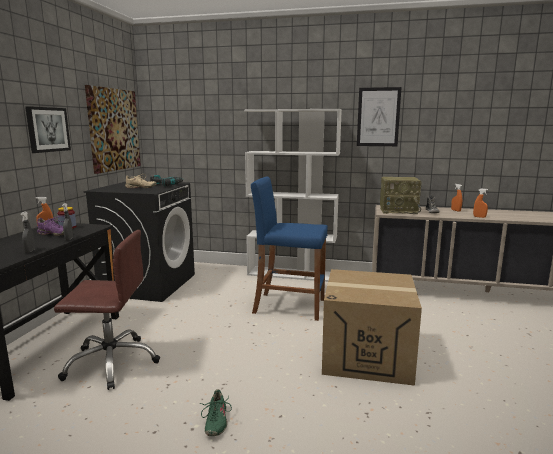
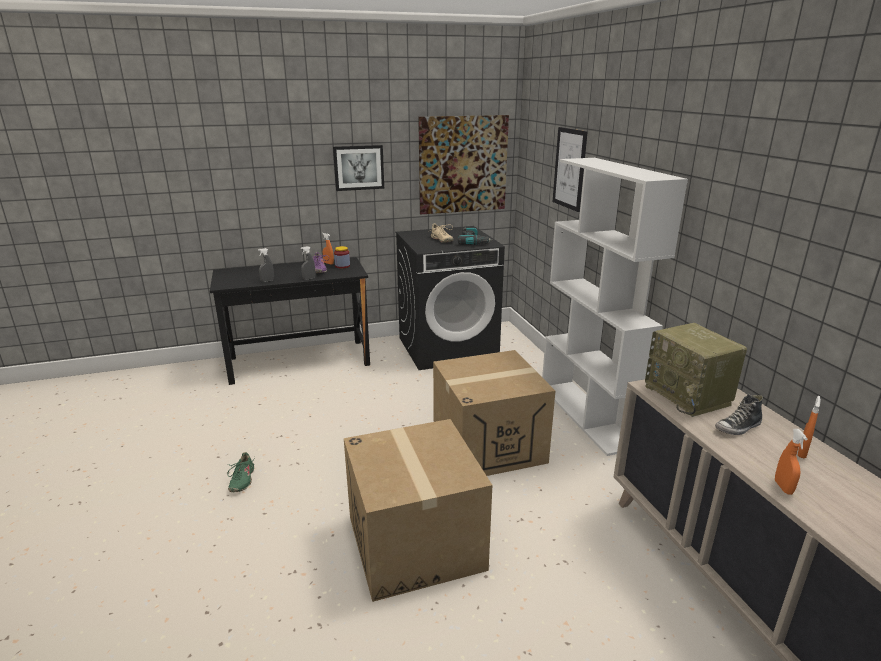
camera: 60 degrees right, 10 degrees up
(112, 362) = (297, 397): brown office chair -> none
(215, 421) = (242, 480): green shoe -> green shoe turned 60 degrees counterclockwise
(289, 306) = (488, 445): blue stool -> cardboard box
(378, 117) = (741, 206): picture -> picture (569, 168)

